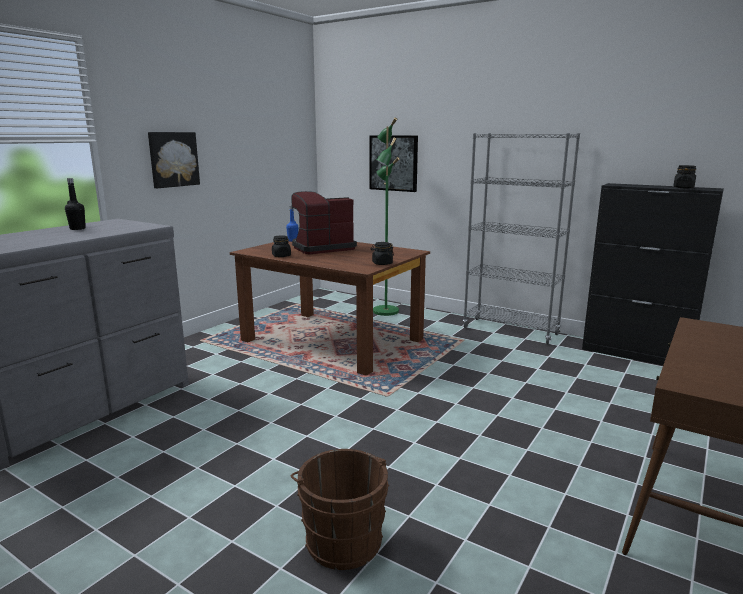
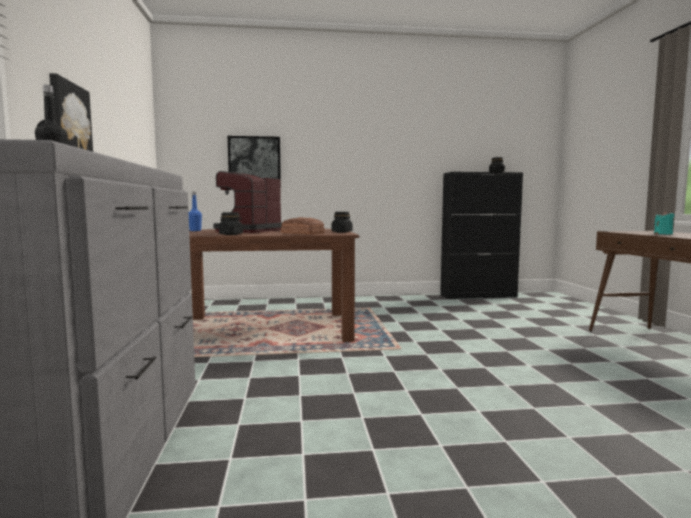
camera: 40 degrees left, 10 degrees down
(338, 262) = (302, 233): none -> bread
(342, 539) = (595, 436): brown bucket -> none
(384, 311) = (267, 304): green floor lamp -> none
(510, 331) = (386, 298): grey bookcase -> none
(711, 350) = (663, 234): none -> turquoise candle

